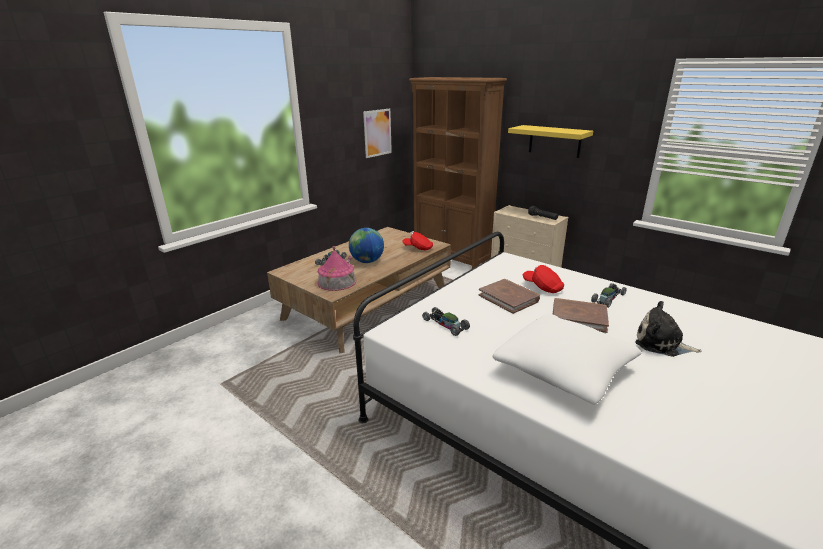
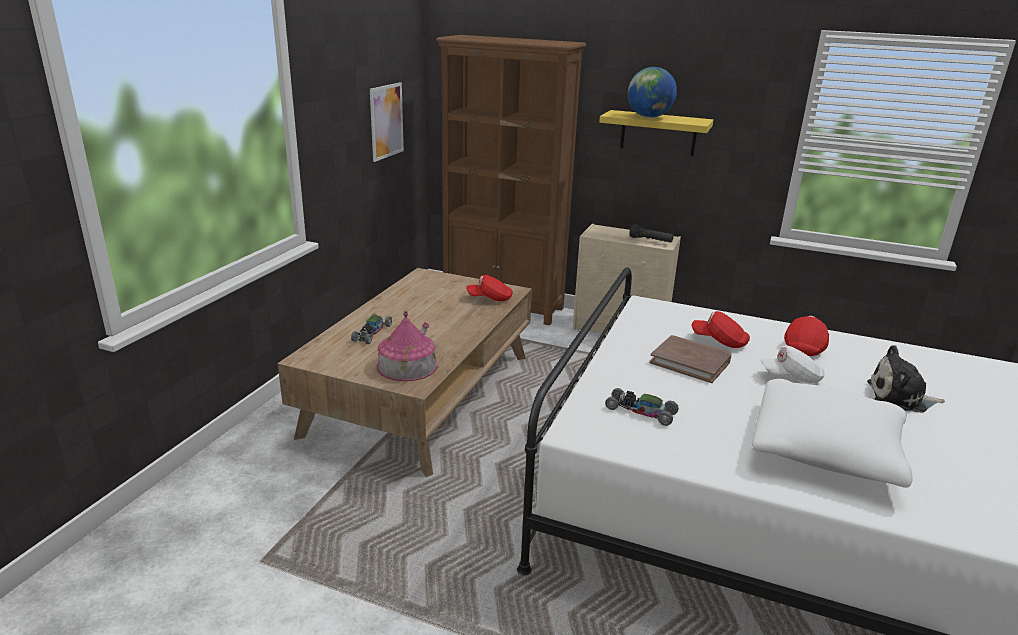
camera: 20 degrees left, 0 degrees up
(367, 261) = (429, 328): globe -> globe (649, 117)
(579, 317) = (790, 377): brown book -> white cap
(608, 298) = (804, 347): toy car -> red cap

